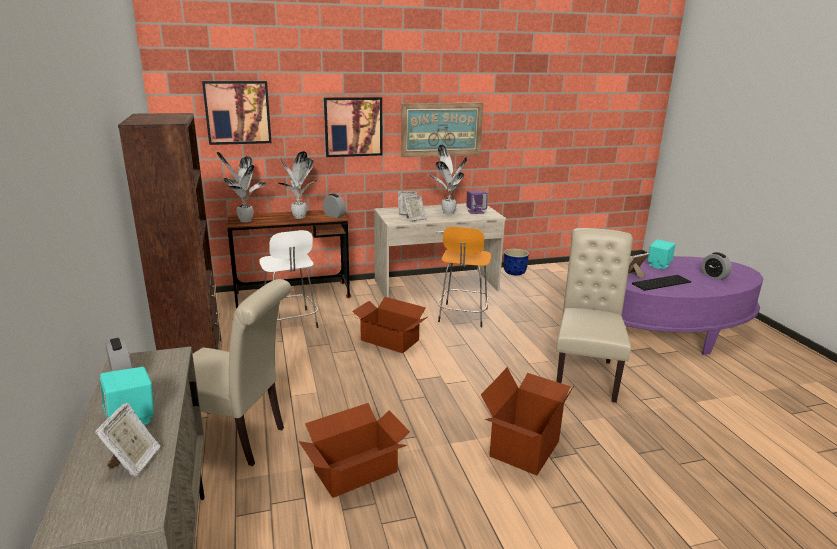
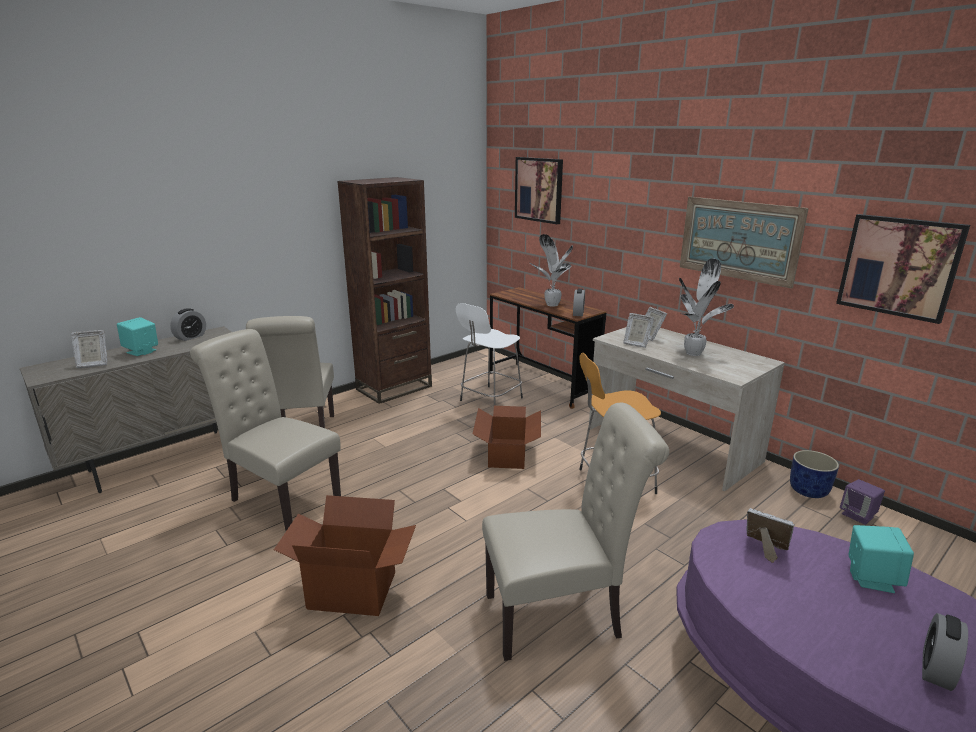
camera: 65 degrees right, 0 degrees up
(244, 221) = (512, 294): potted plant -> none
(353, 126) = (633, 219): picture -> picture (899, 266)
(354, 470) = (280, 497): cardboard box -> beige chair
(476, 212) = (729, 365): purple speaker -> purple speaker (858, 515)
(661, 282) = (779, 587): keyboard -> none

